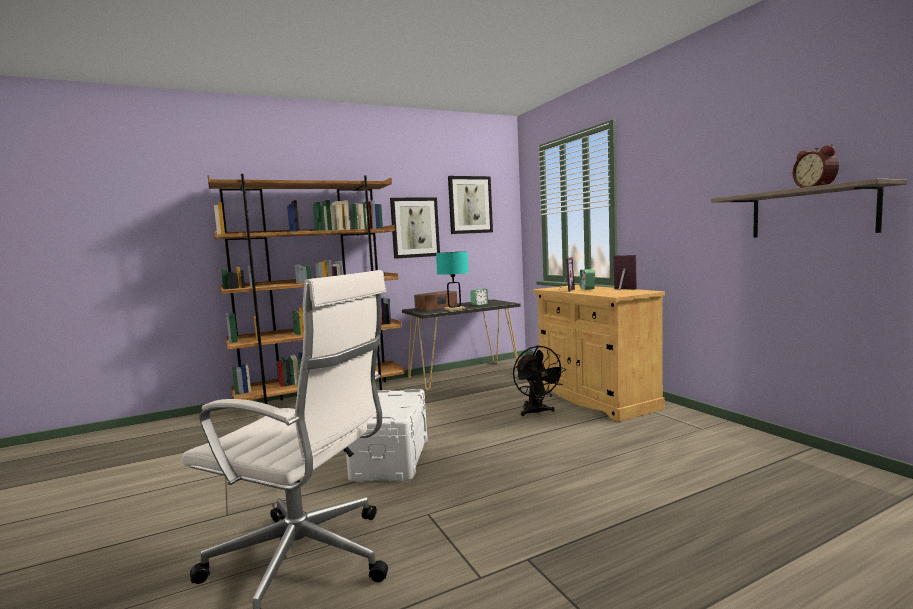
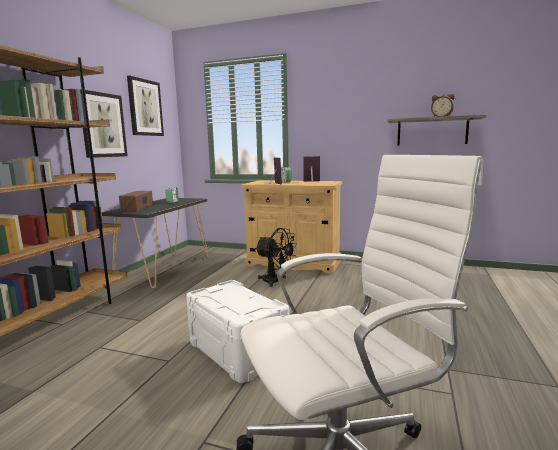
camera: 45 degrees left, 5 degrees up
(454, 309) = (163, 207): turquoise table lamp -> none

